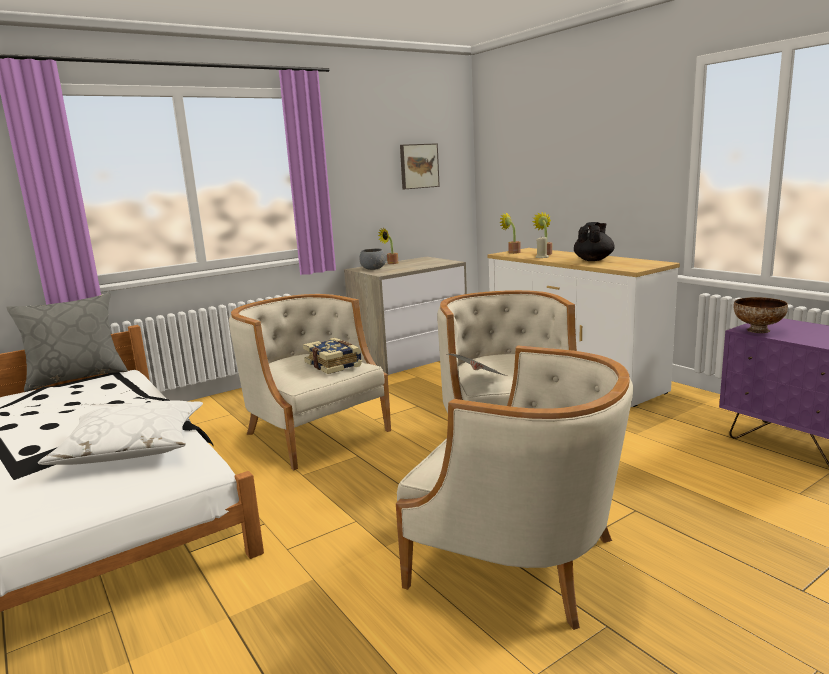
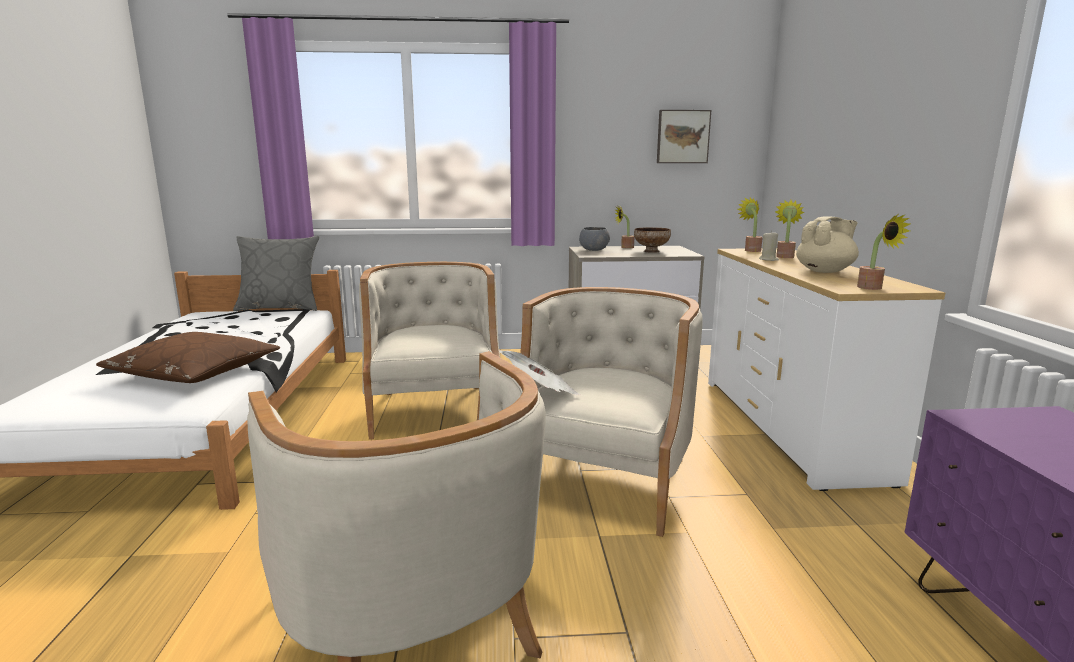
camera: 30 degrees right, 0 degrees up
(132, 447) = (195, 372): white pillow -> brown pillow
(334, 364) = (448, 340): book -> none
(593, 260) = (825, 271): black teapot -> beige teapot
(644, 266) = (873, 288): none -> potted plant
(758, 330) = (987, 423): bowl -> bowl (651, 251)

